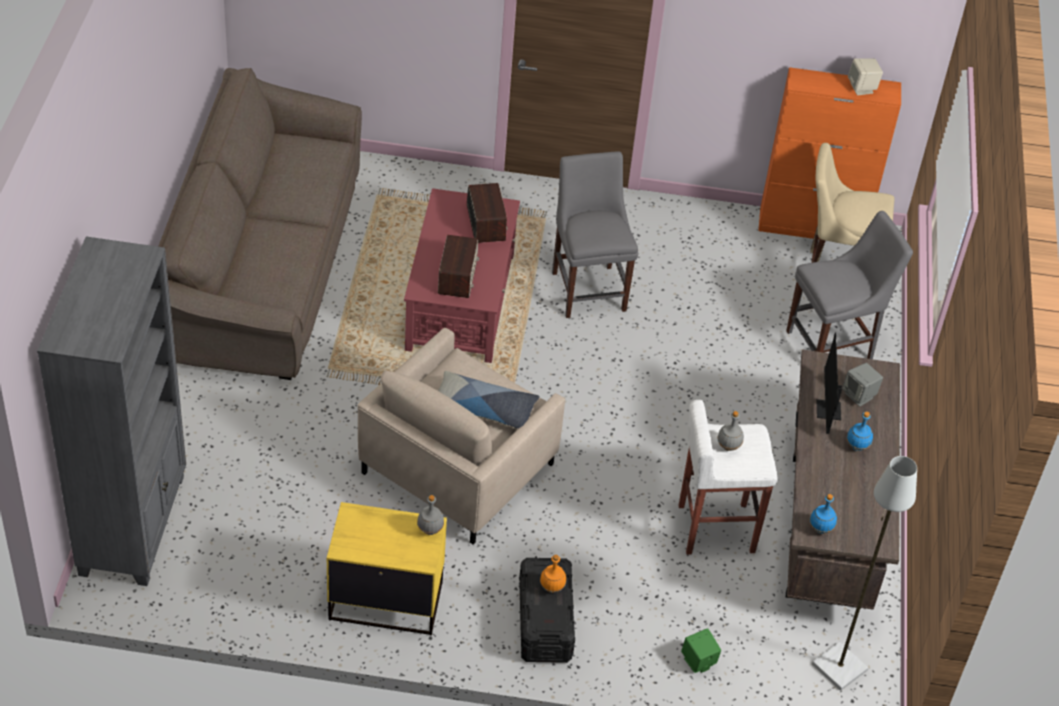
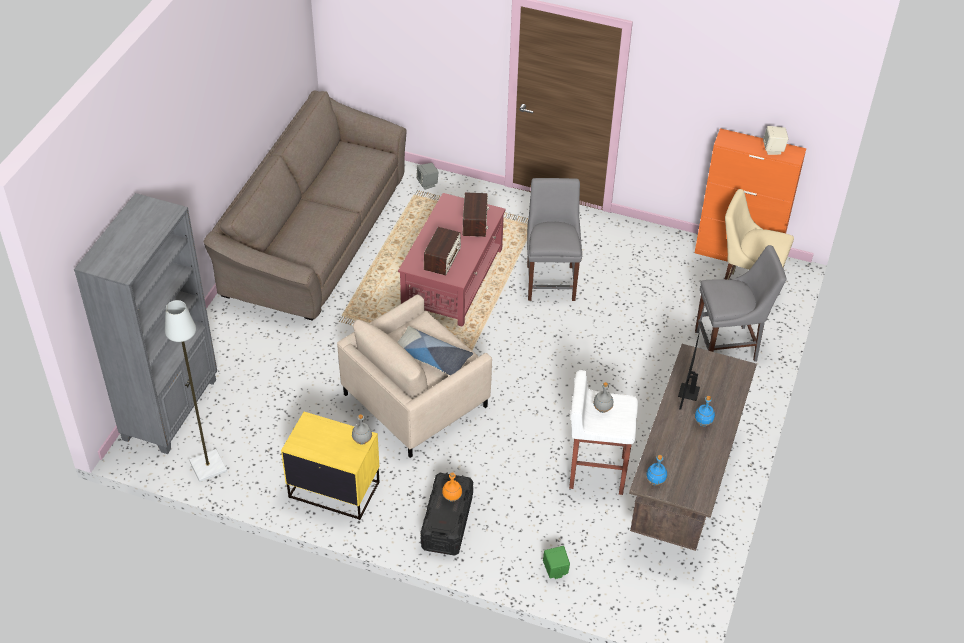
camera: 15 degrees right, 0 degrees up
(838, 667) = (663, 591): grey floor lamp -> grey floor lamp (207, 466)
(859, 396) = (716, 384): grey speaker -> grey speaker (427, 184)

